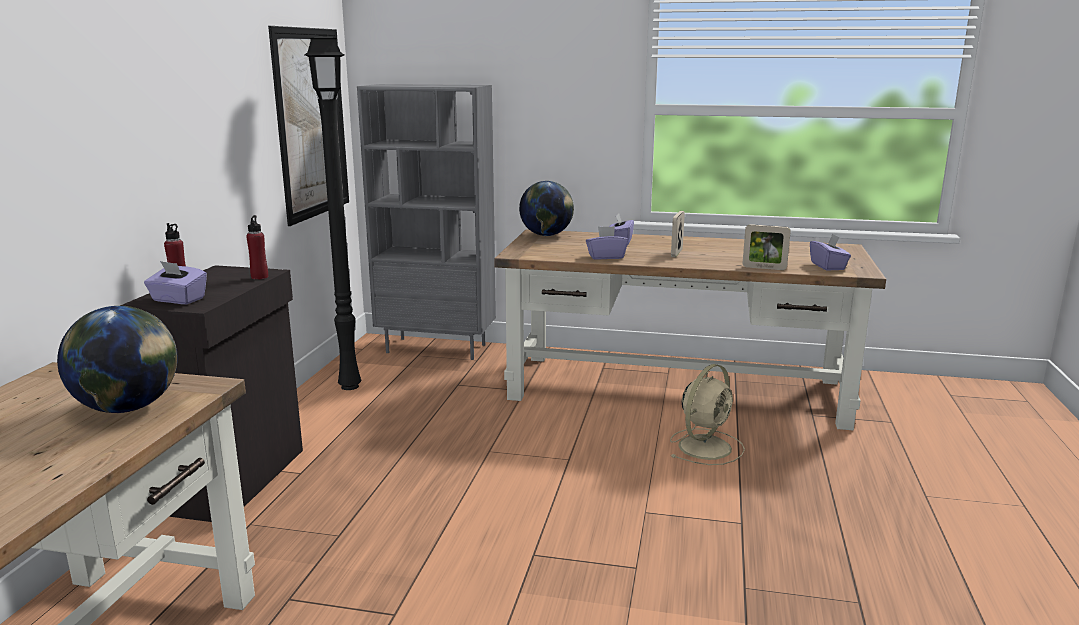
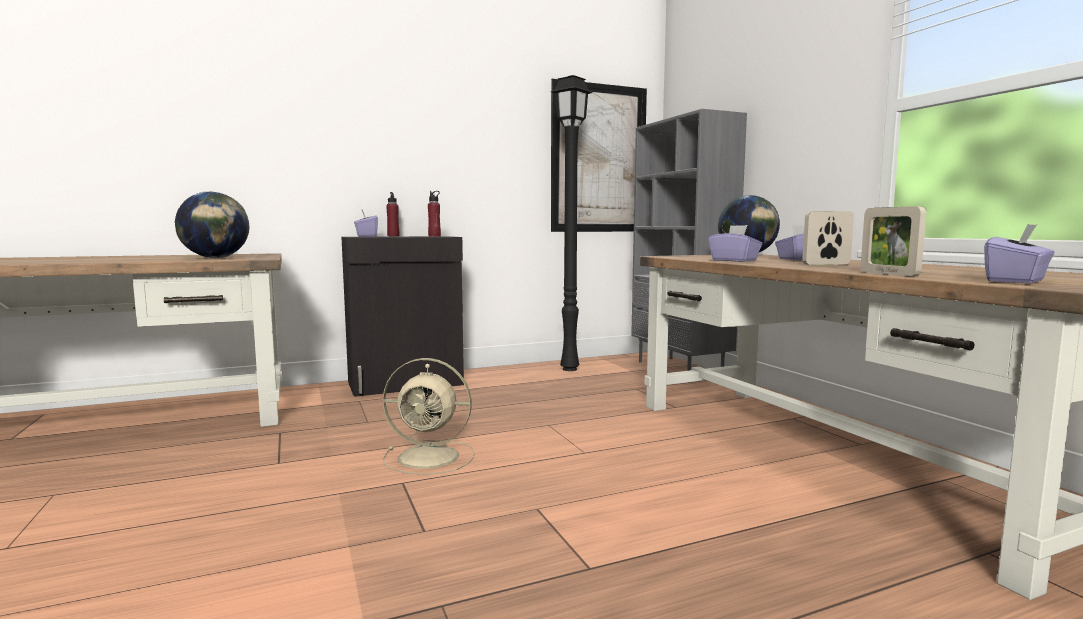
camera: 55 degrees right, 10 degrees down
(706, 446) = (734, 504): beige fan -> beige fan (431, 457)

